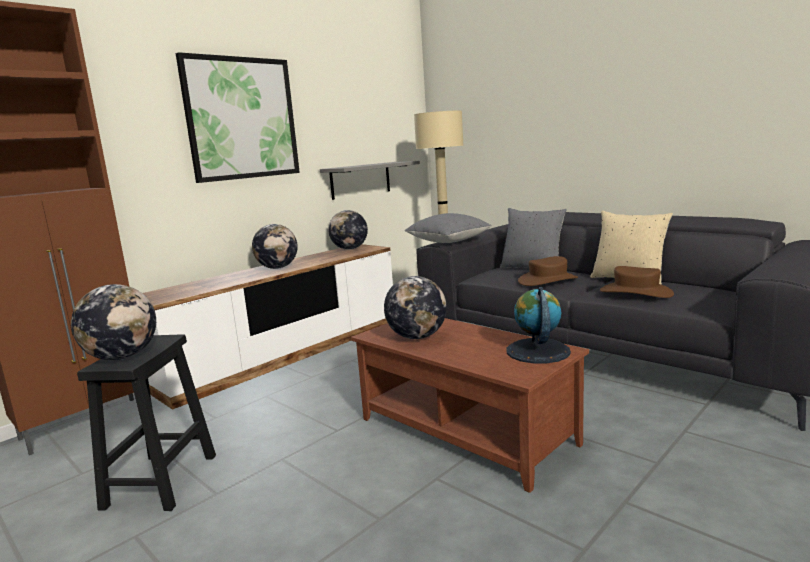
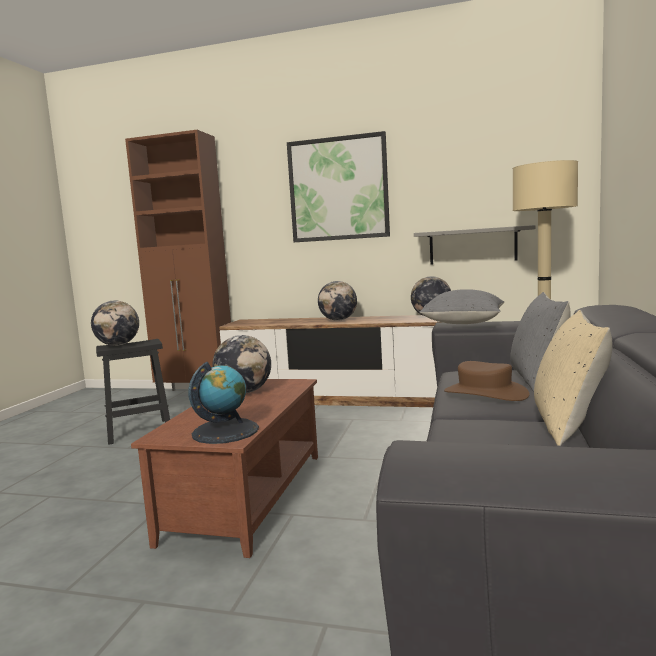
camera: 60 degrees right, 5 degrees down
(636, 292) = (483, 436): brown hat -> none

